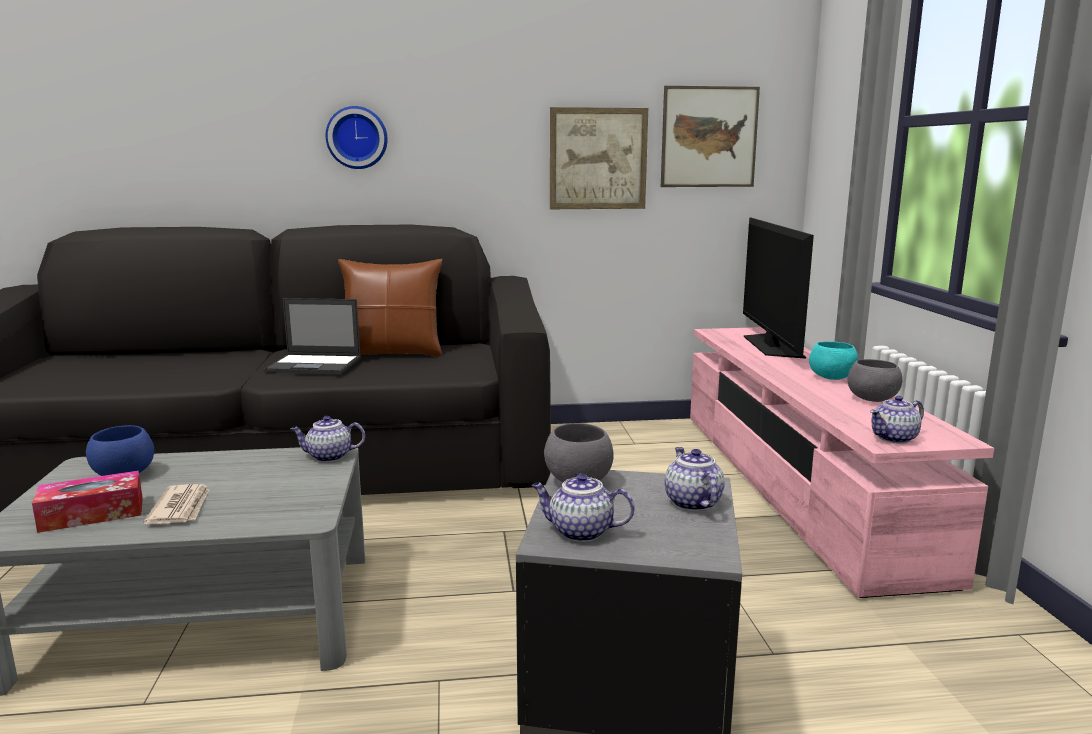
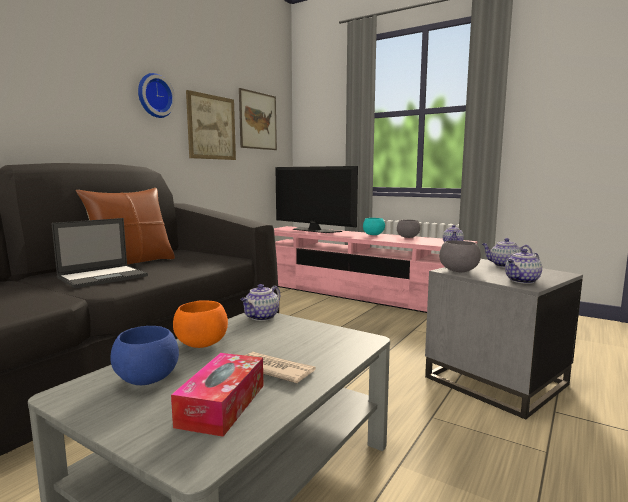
camera: 50 degrees left, 5 degrees down
(221, 463) = (202, 344): none -> orange bowl
(357, 138) = (56, 90): wall clock -> wall clock (154, 96)

